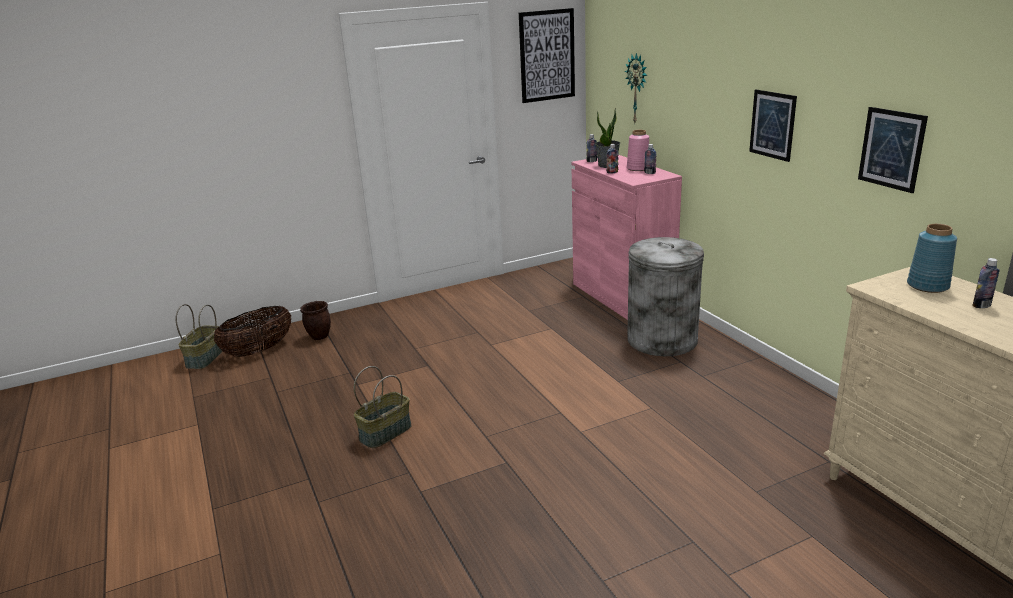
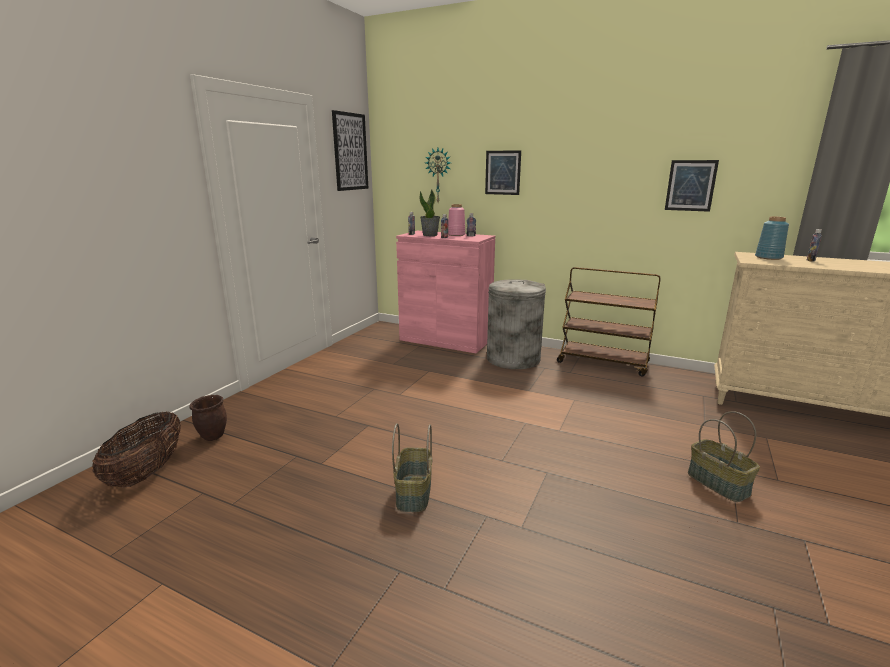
camera: 40 degrees left, 5 degrees down
(205, 358) = (71, 506): basket -> basket (719, 483)
(767, 378) = (603, 363): none -> brown cart
(772, 125) = (584, 184): picture -> picture (502, 172)

